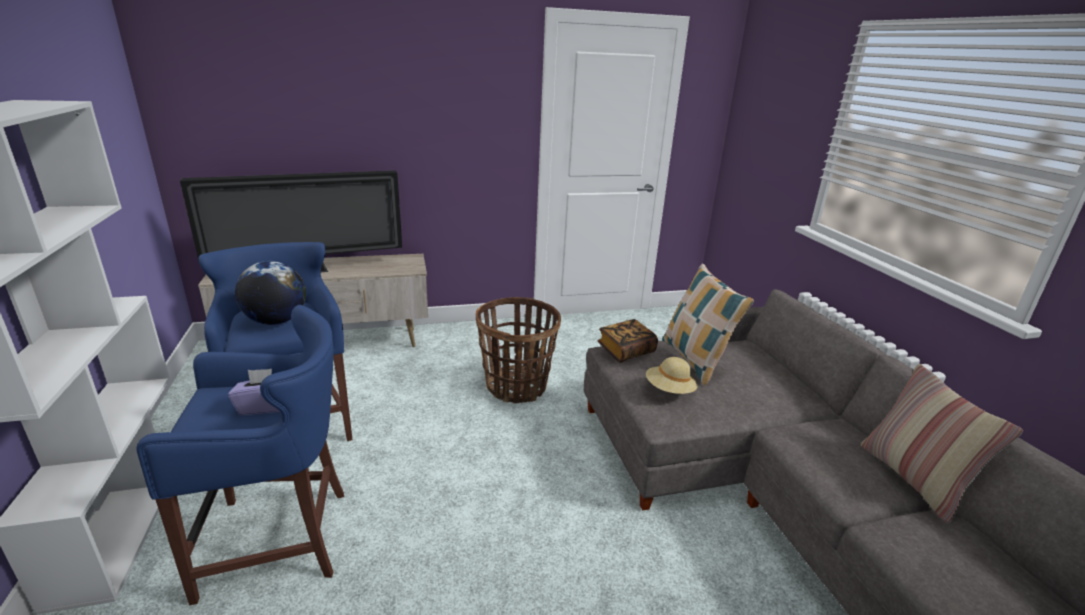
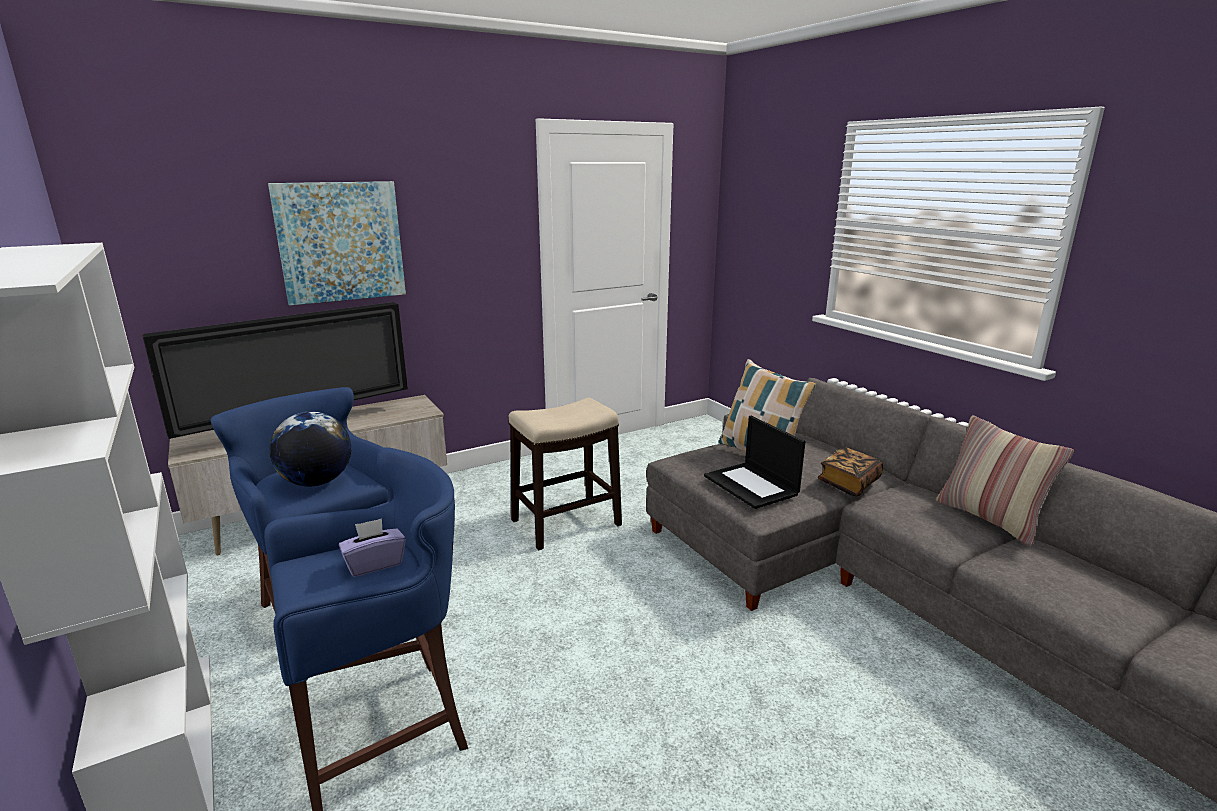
camera: 15 degrees left, 5 degrees down
(357, 113) = (340, 242): none -> picture
(516, 386) = (567, 522): basket -> stool
(626, 351) = (690, 458): book -> book (848, 483)
(669, 390) = (752, 485): beige hat -> laptop

